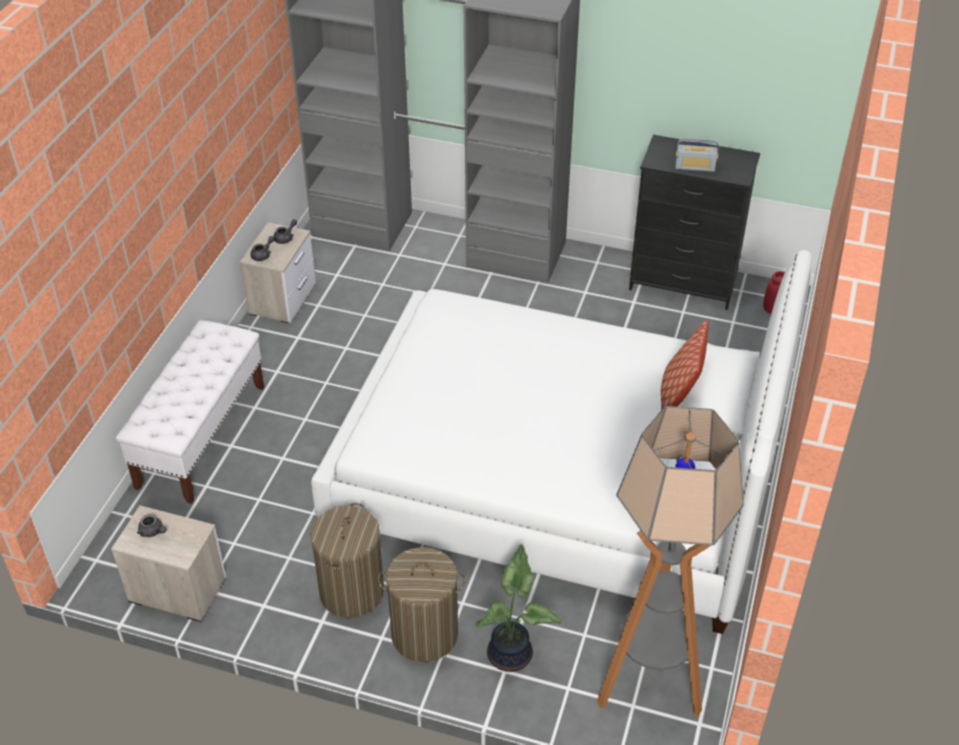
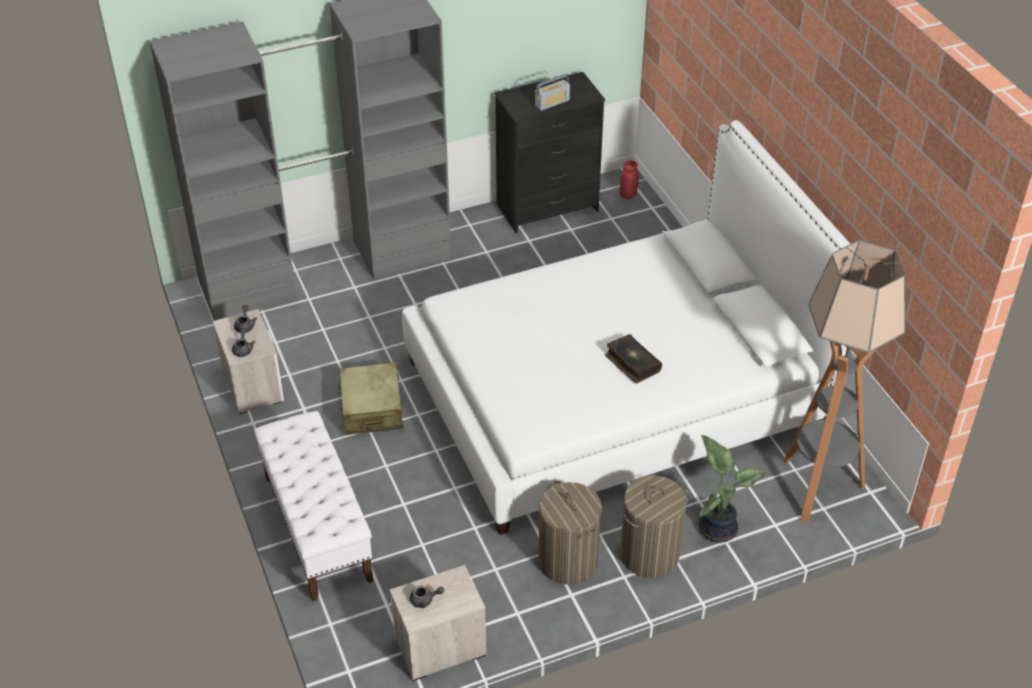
camera: 40 degrees left, 0 degrees up
(346, 368) = (372, 409): none -> beige suitcase
(534, 442) = (632, 363): none -> book
(679, 395) = (685, 277): pillow -> none

